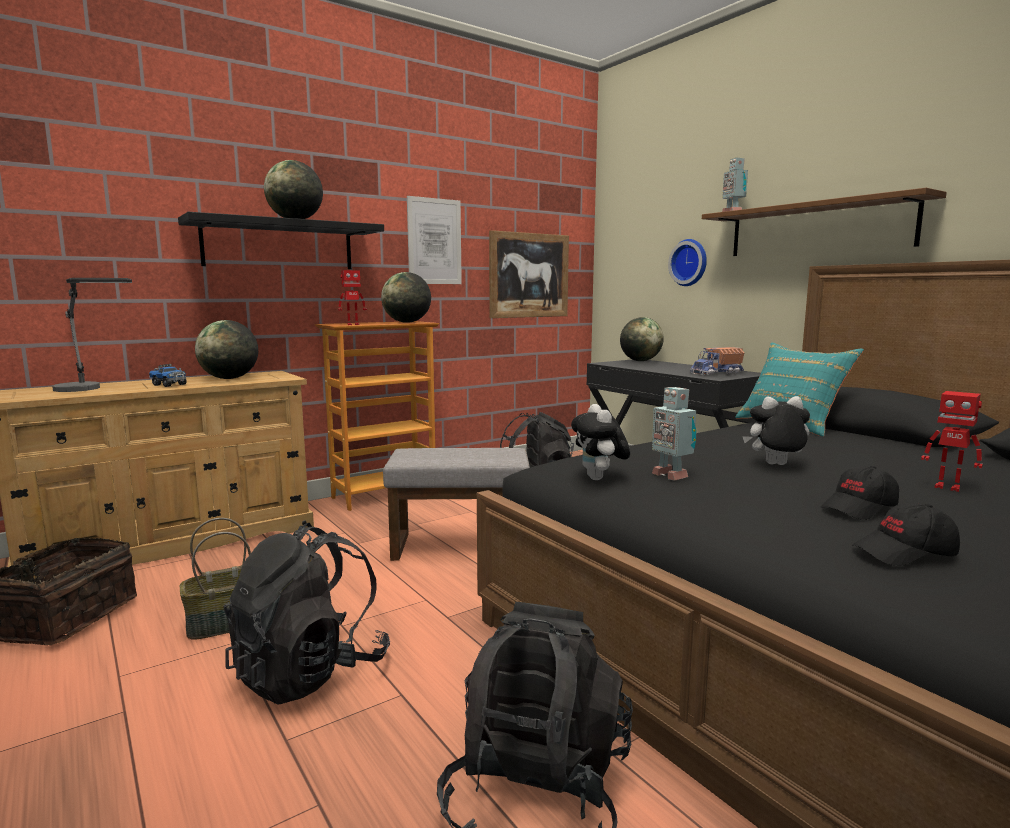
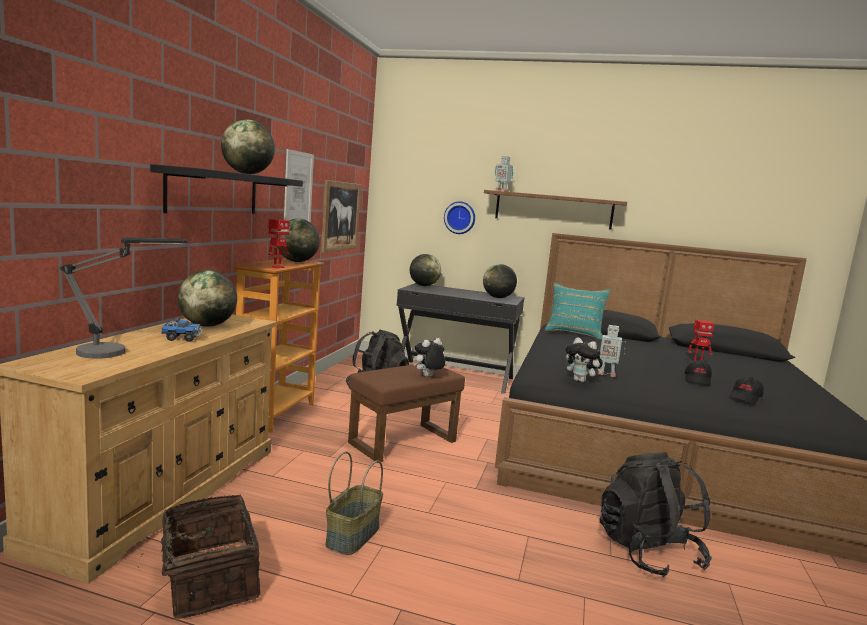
camera: 40 degrees left, 0 degrees up
(310, 672) = (463, 544): black backpack -> none
(458, 546) = (402, 442): grey ottoman -> brown ottoman
(717, 373) = (498, 297): toy truck -> globe
(775, 465) = (627, 361): plush toy -> plush toy (428, 376)

